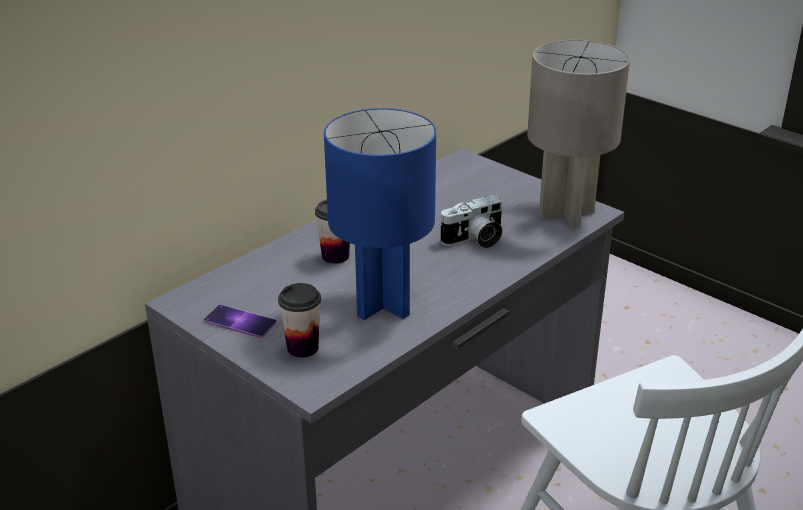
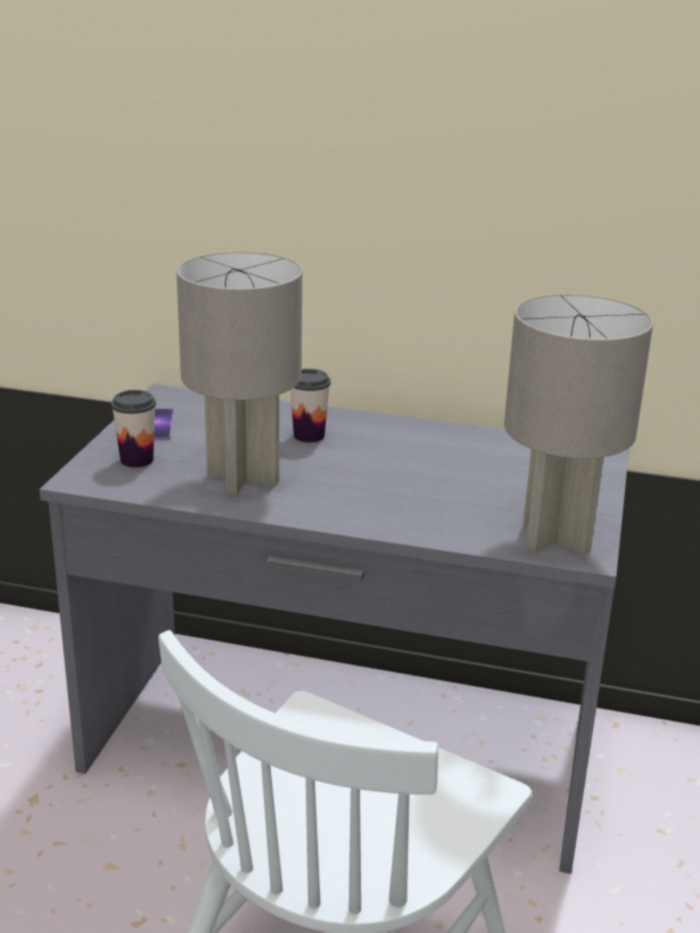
camera: 60 degrees right, 5 degrees down
(383, 305) = (241, 478): blue table lamp -> grey table lamp
(475, 240) = (423, 496): camera -> none

